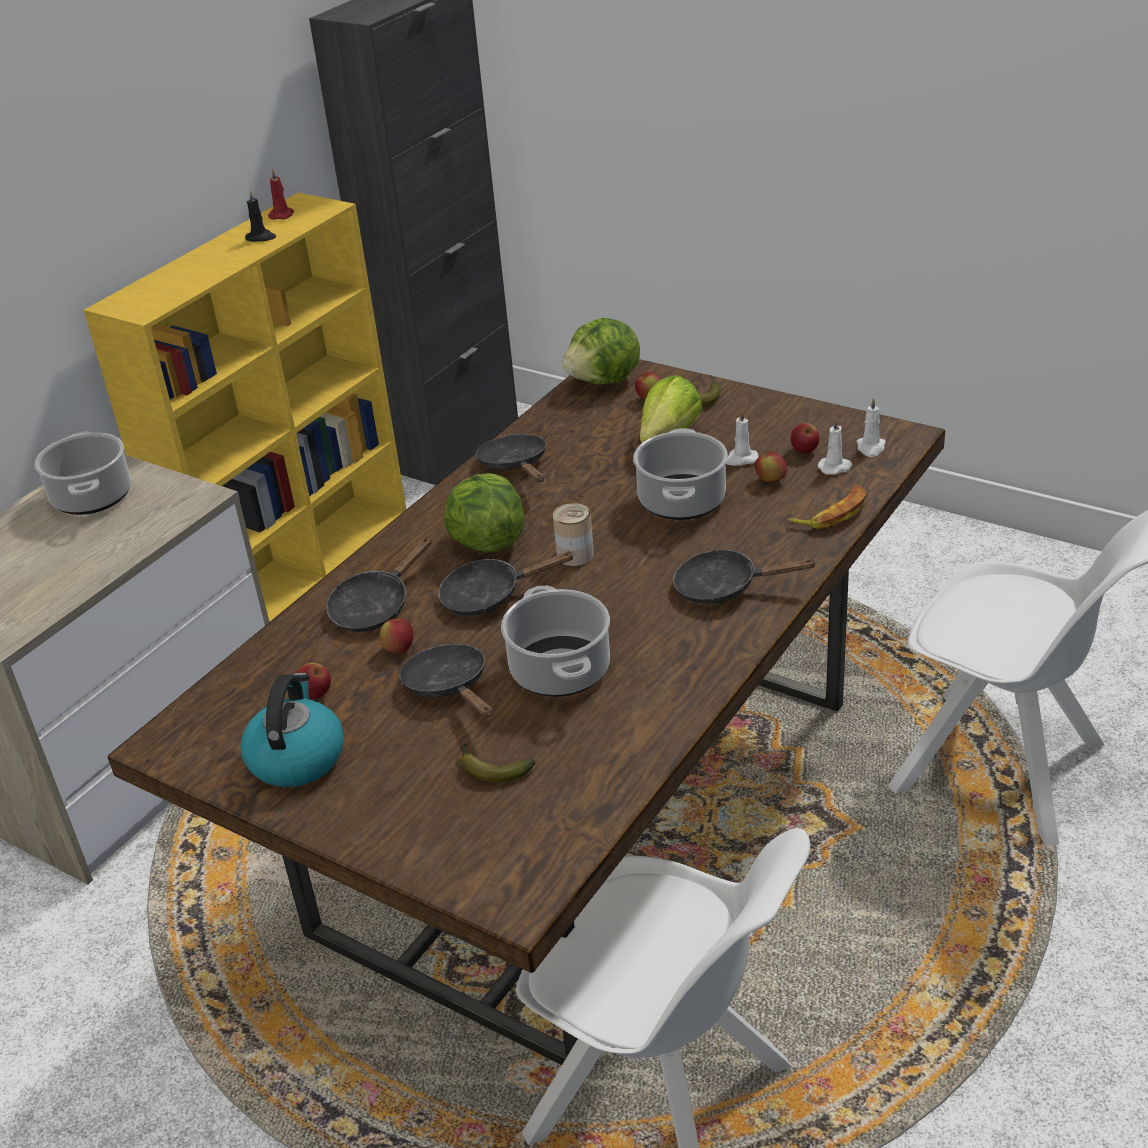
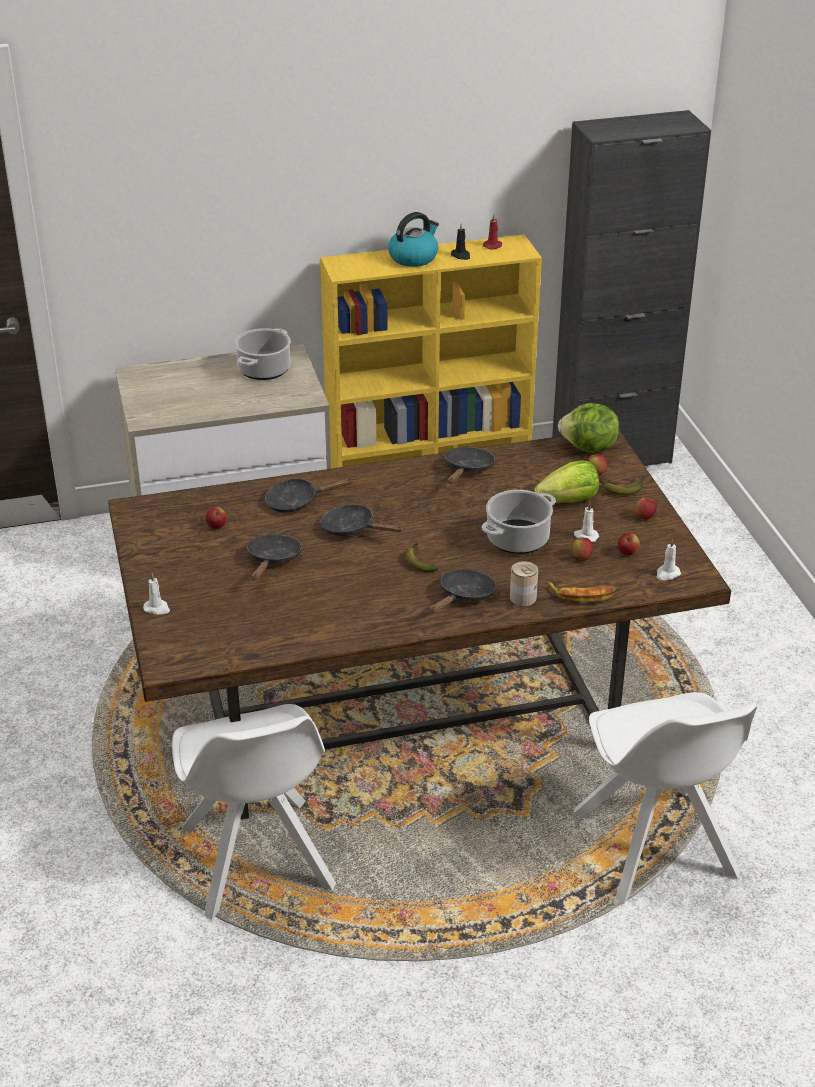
camera: 40 degrees right, 0 degrees up
(296, 757) = (172, 549): kettle -> kettle (413, 257)
(399, 649) = (278, 528): apple -> apple (644, 517)
(486, 542) = (392, 501): lettuce -> none
(491, 768) = (236, 607): banana -> banana (419, 562)
(561, 671) = (328, 585): cooking pot -> none
(575, 555) = (422, 534): can -> can (523, 598)
(724, 587) = (464, 596): black frying pan -> black frying pan turned 75 degrees clockwise
(835, 467) = (628, 572): white candle -> white candle (157, 608)

